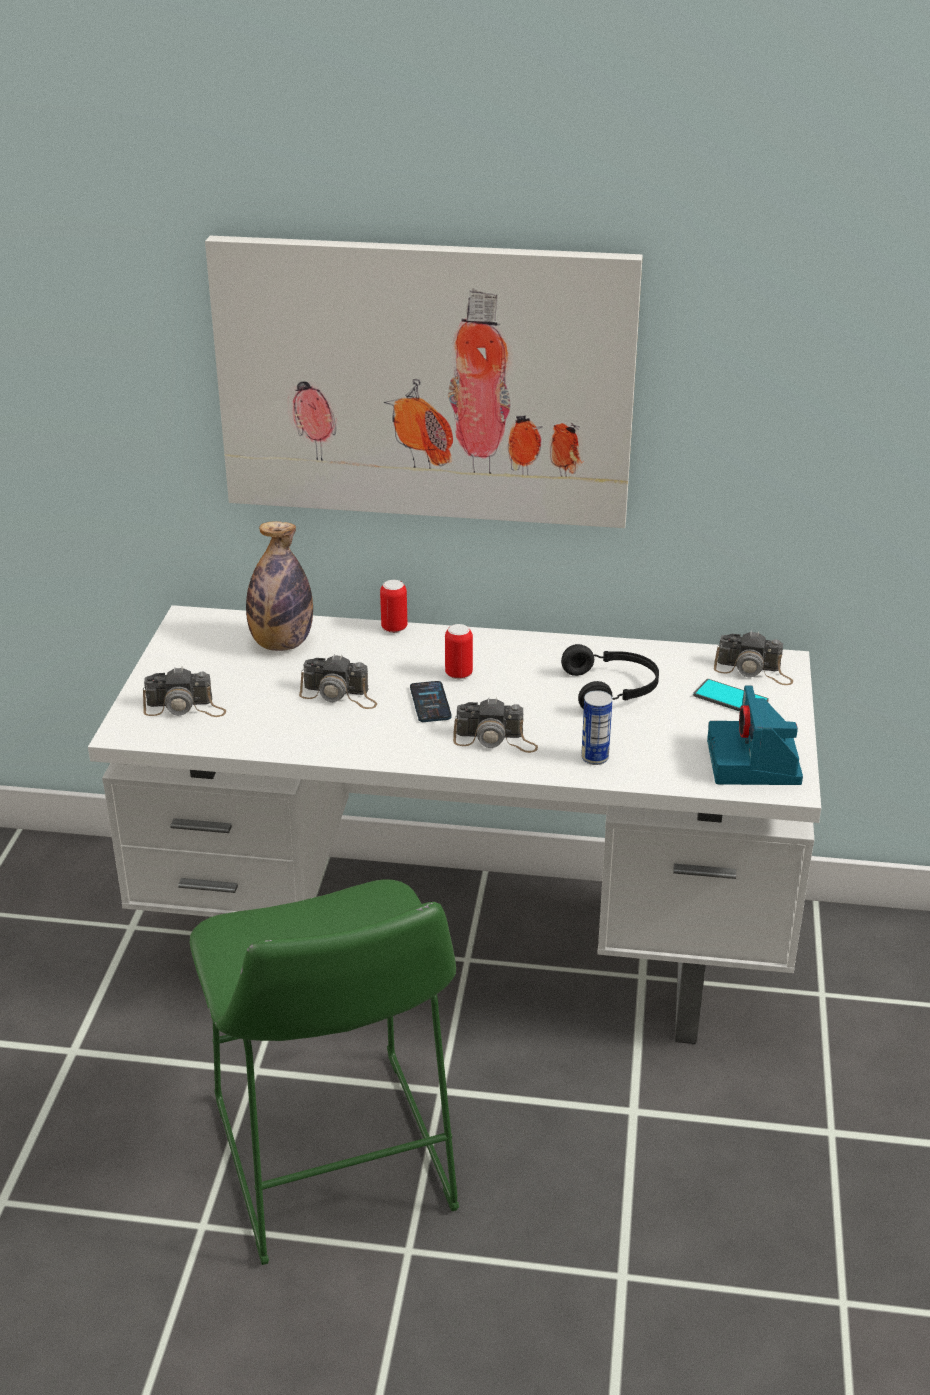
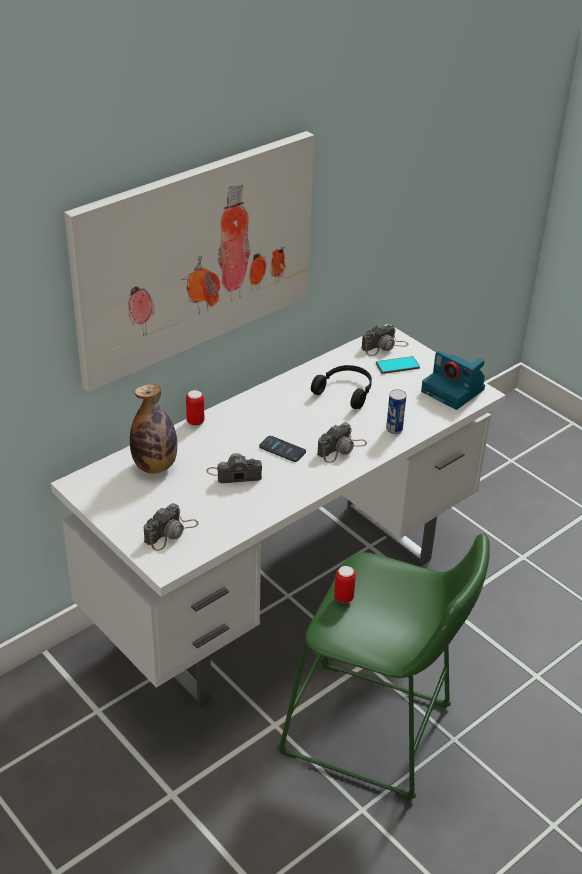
camera: 50 degrees left, 5 degrees up
(339, 695) = (234, 474): camera -> camera turned 150 degrees counterclockwise
(458, 674) = (269, 426): can -> can (343, 598)

